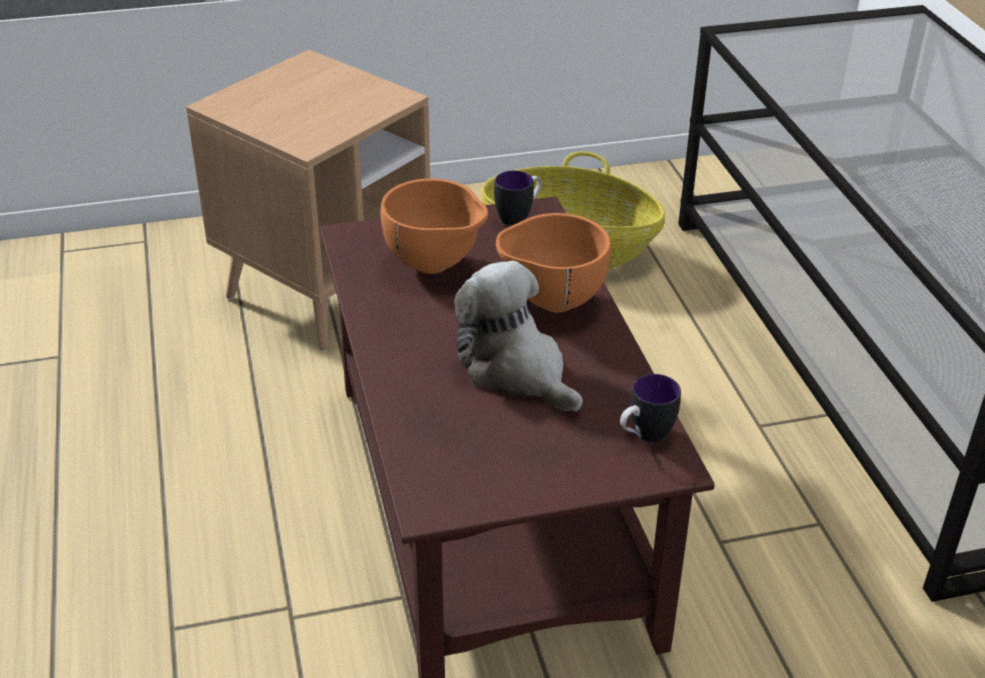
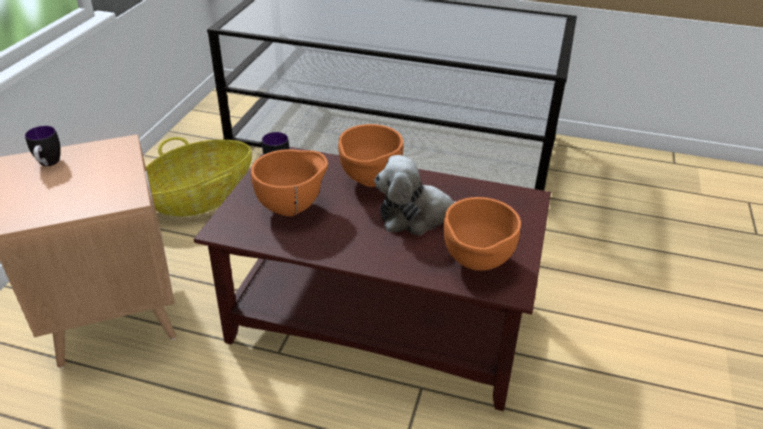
camera: 60 degrees left, 0 degrees up
(454, 455) = (475, 265): none -> orange bowl
(644, 436) = (504, 197): mug -> mug (48, 164)

